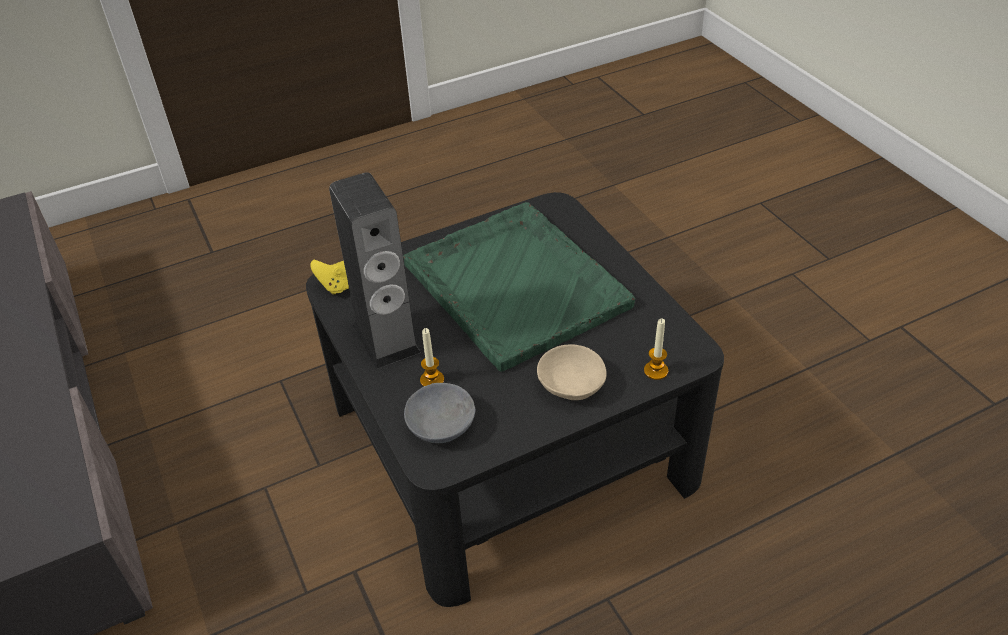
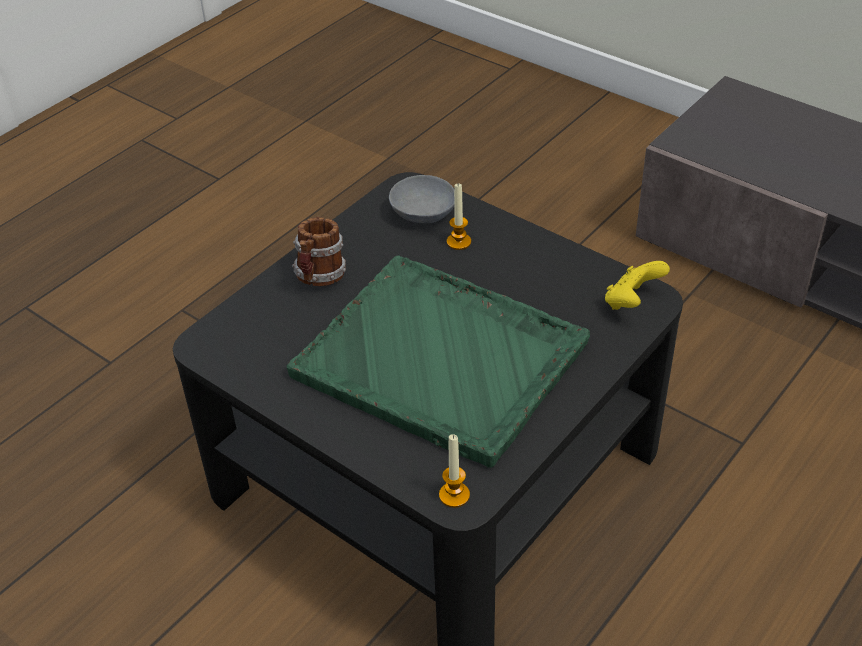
camera: 155 degrees right, 0 degrees up
(386, 338) = (535, 263): speaker -> none
(573, 384) = (320, 278): beige bowl -> mug
(656, 371) = (242, 314): candle -> candle (454, 495)

